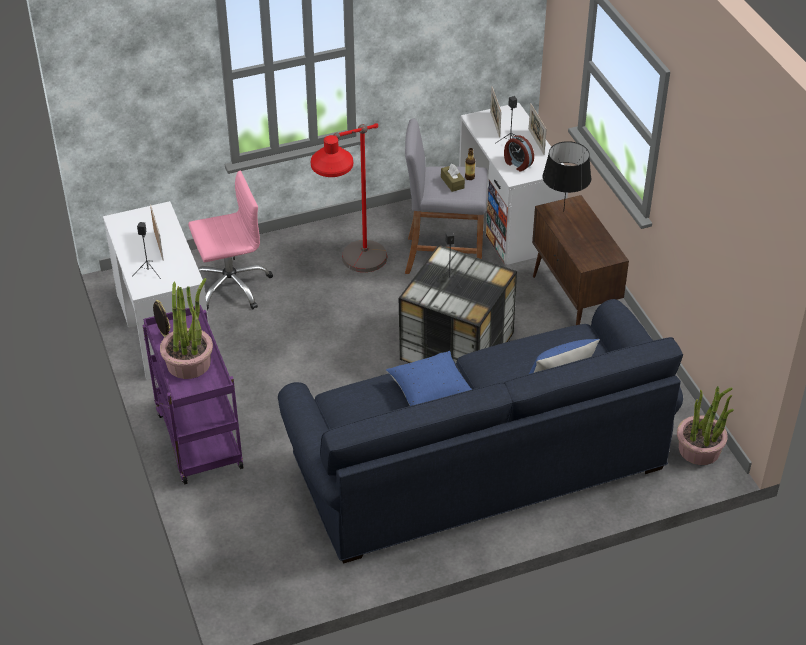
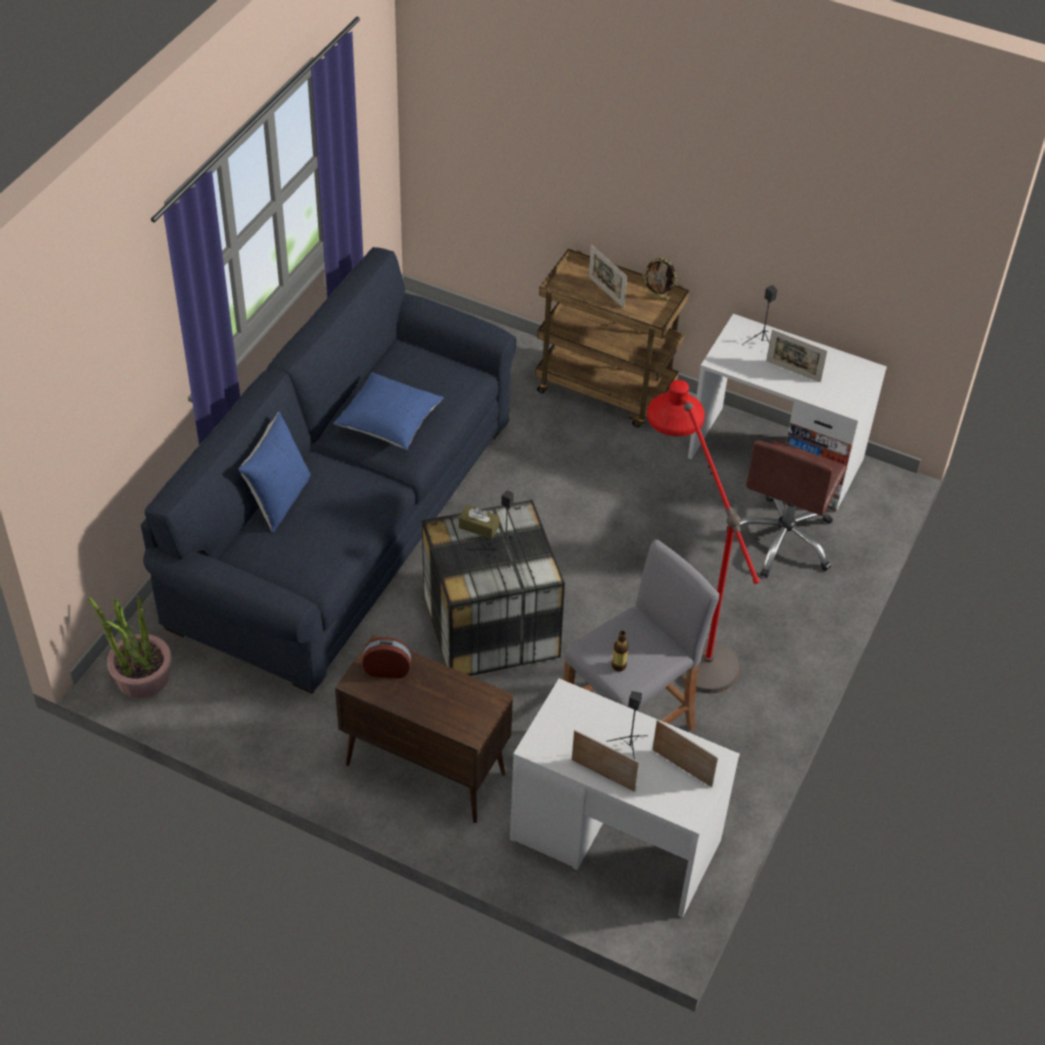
camera: 135 degrees right, 5 degrees up
(189, 363) = (606, 292): potted plant -> picture frame
(197, 438) = (606, 390): purple cart -> brown cart
(231, 285) = (783, 539): pink office chair -> brown office chair
(452, 182) = (628, 644): brown tissue box -> brown tissue box (478, 527)
(517, 164) = (585, 720): alarm clock -> alarm clock (387, 669)
(563, 211) = (472, 707): black table lamp -> none

